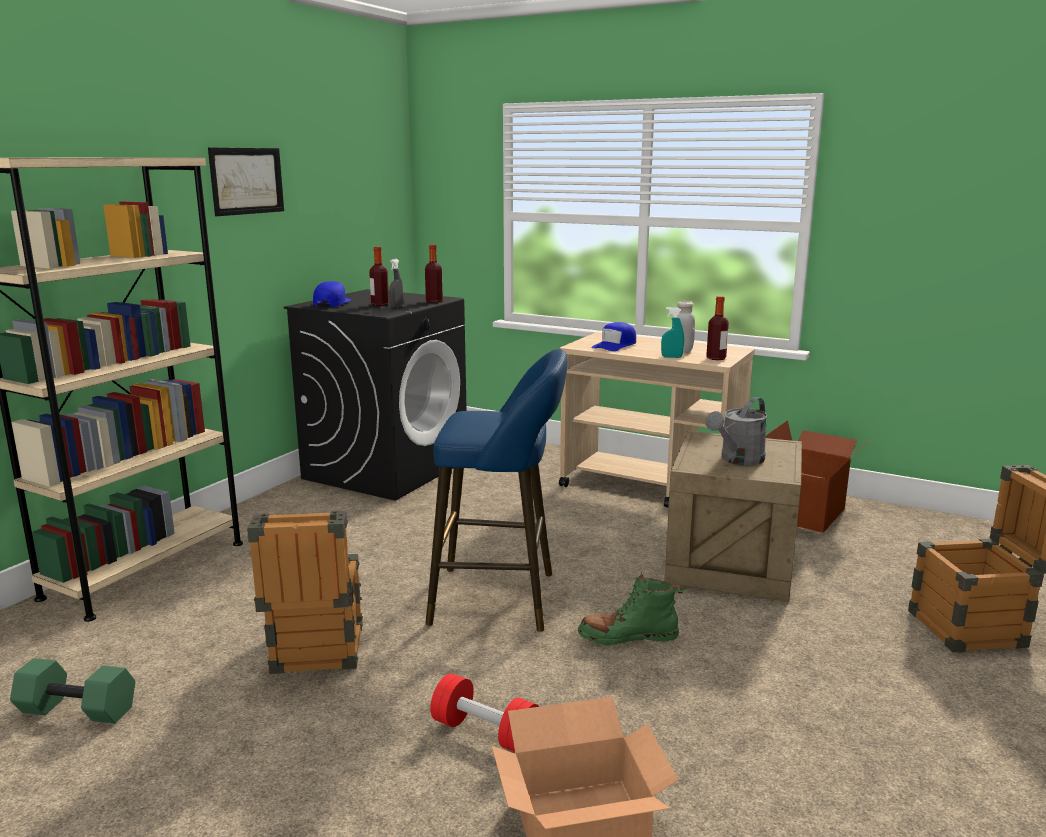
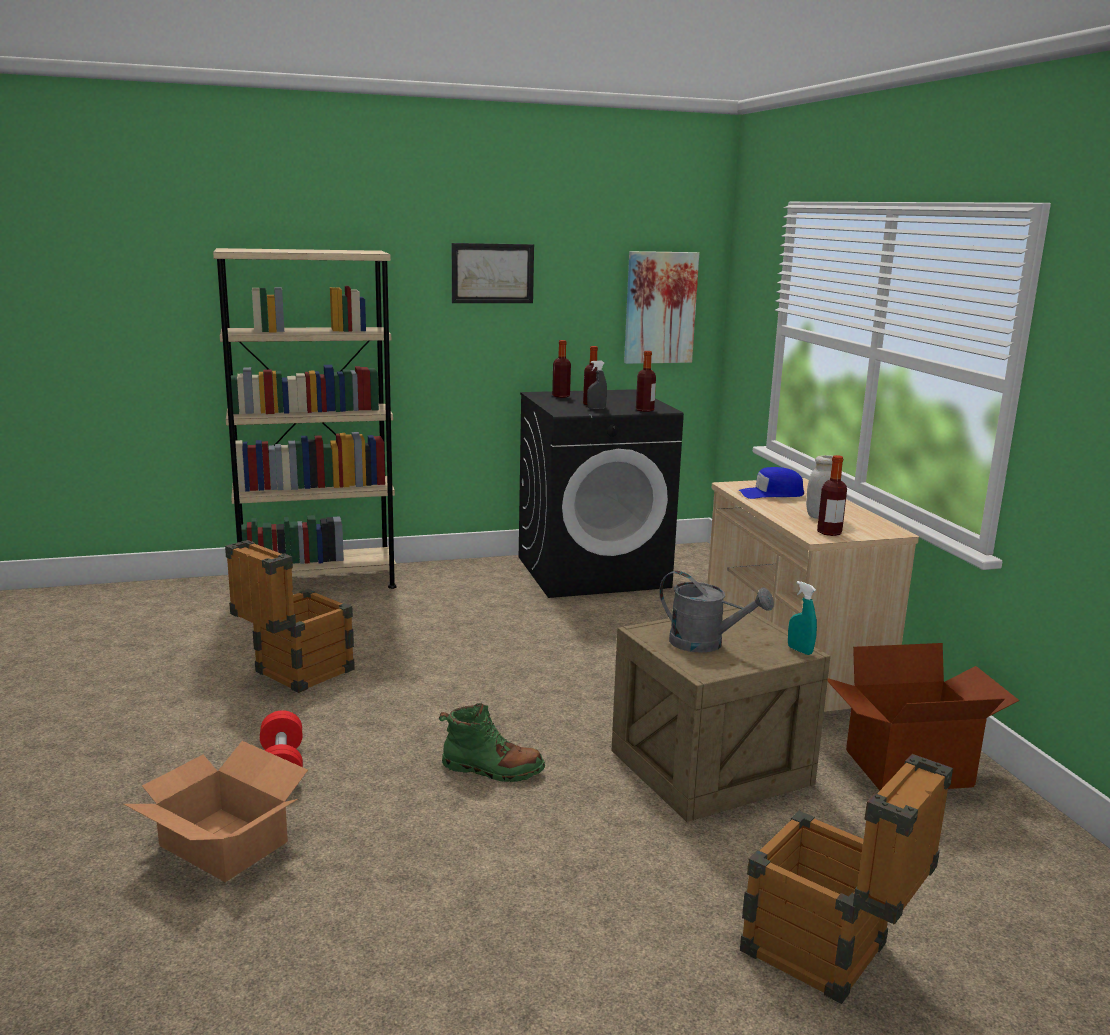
camera: 45 degrees right, 0 degrees up
(79, 709) = (155, 643): green dumbbell -> none
(332, 303) = (561, 396): blue cap -> bottle
(373, 208) = (660, 307): none -> picture
(501, 598) = (468, 698): blue stool -> none
(628, 636) = (492, 769): green boot -> green boot turned 150 degrees clockwise
(671, 357) = (785, 519): turquoise spray bottle -> turquoise spray bottle (800, 650)
(738, 460) = (706, 644): grey watering can -> grey watering can turned 150 degrees counterclockwise

